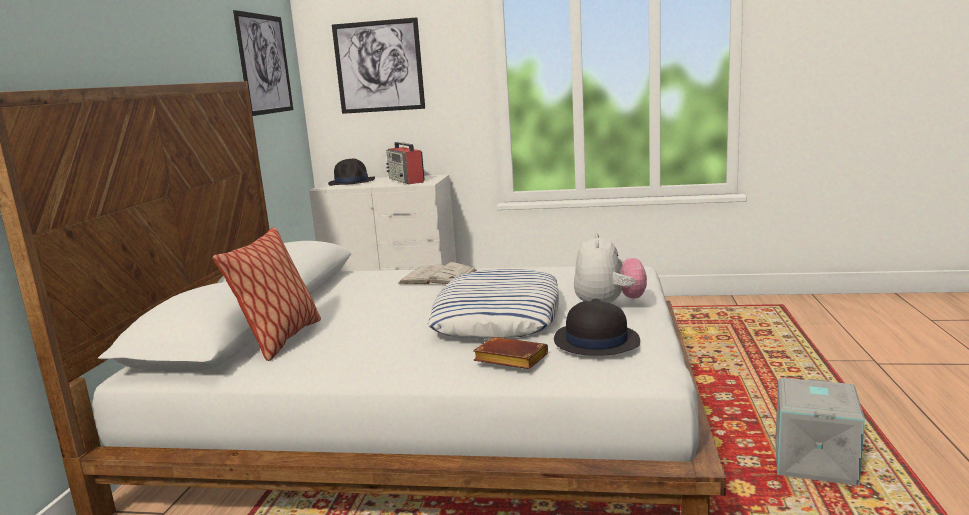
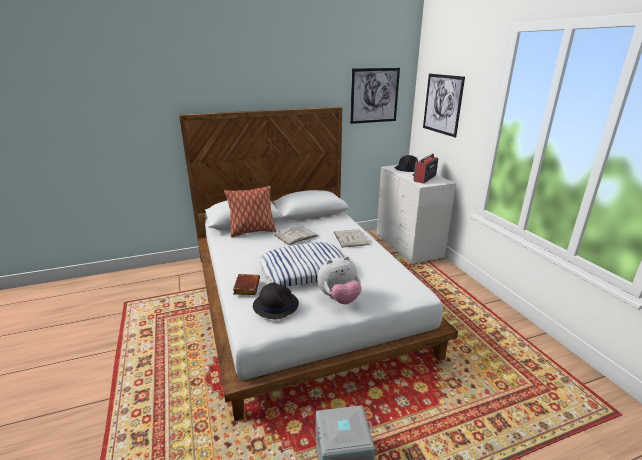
camera: 60 degrees right, 10 degrees up
(366, 307) = (296, 235): none -> white book

